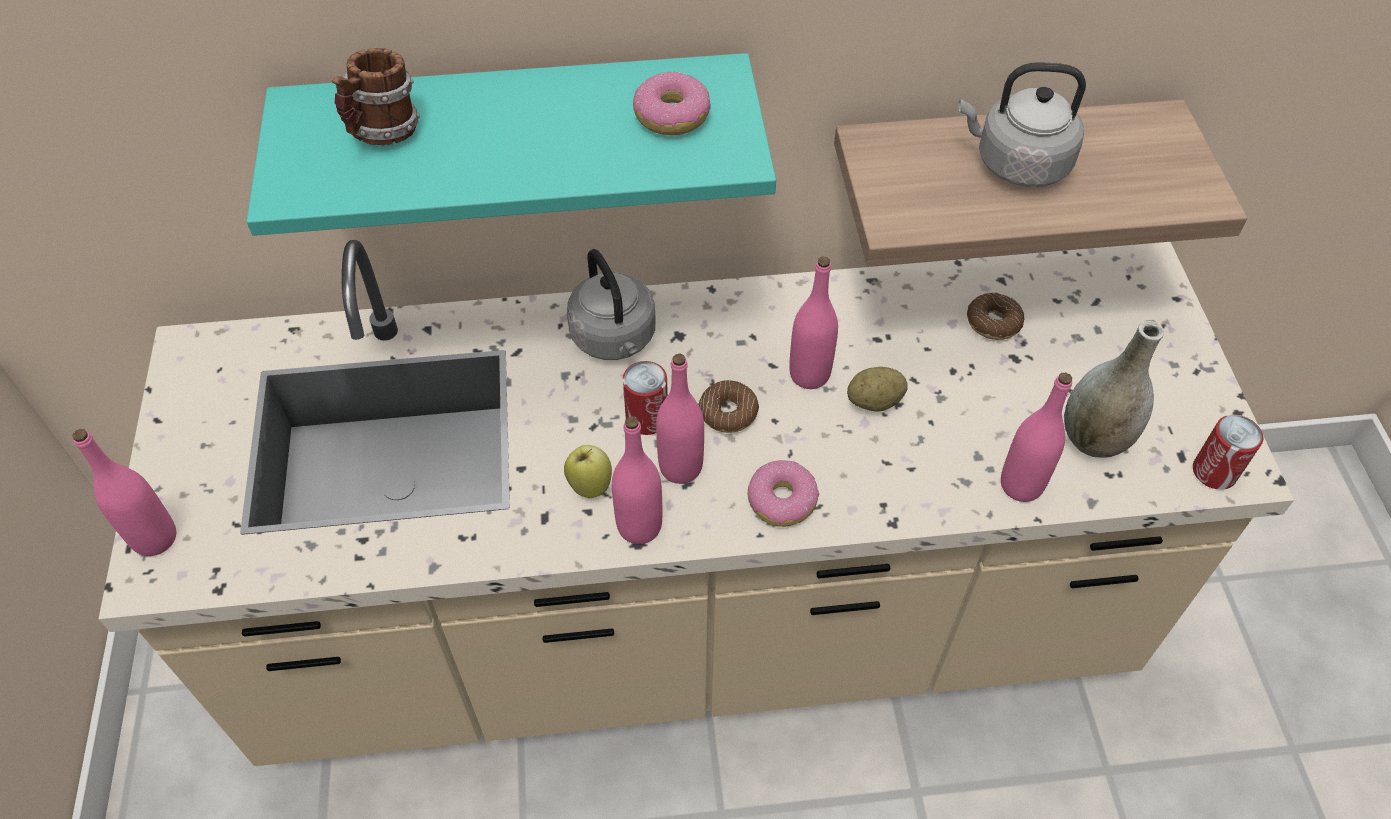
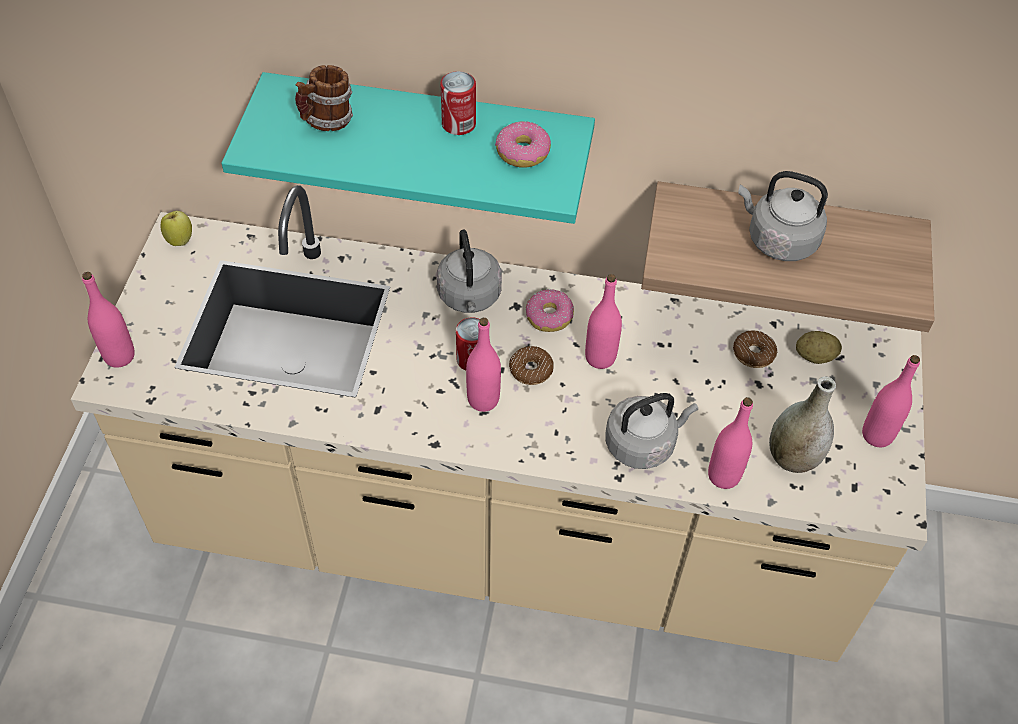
camera: 15 degrees right, 0 degrees up
(590, 485) = (416, 395): apple -> apple (179, 239)
(639, 526) = (440, 432): pink bottle -> pink bottle (877, 435)
(781, 500) = (545, 441): donut -> donut (549, 316)
(874, 401) = (640, 389): potato -> potato (815, 356)
(906, 470) = (643, 444): none -> grey kettle
(1214, 472) = (874, 504): can -> can (458, 124)

